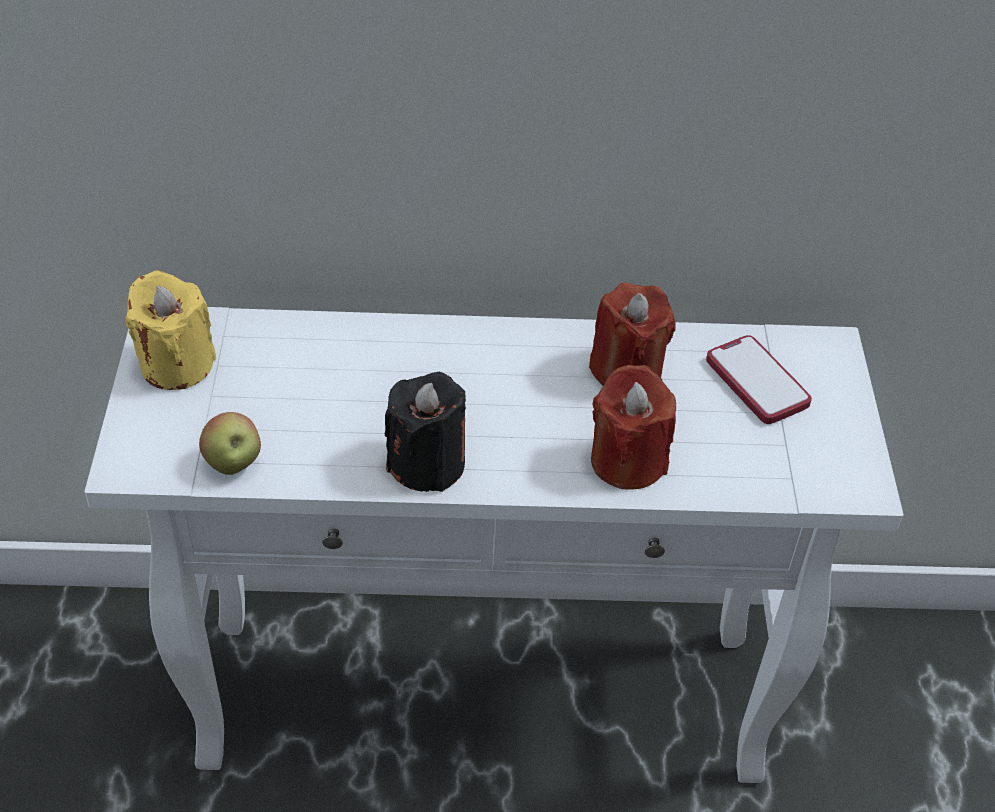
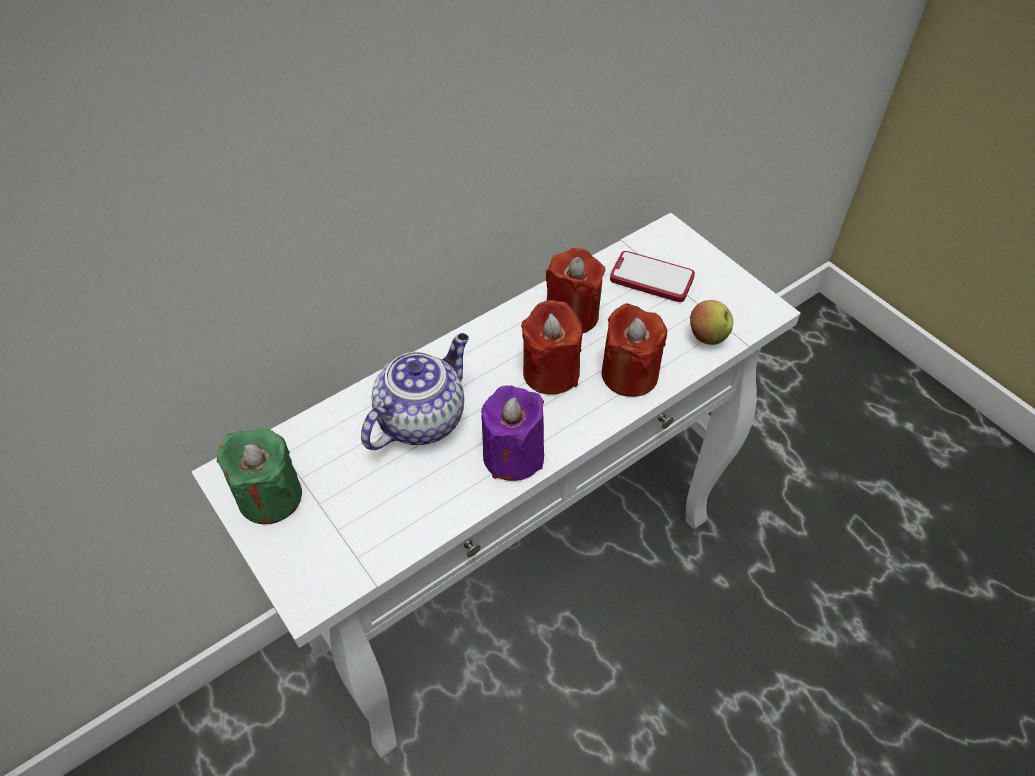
camera: 35 degrees left, 5 degrees up
(176, 364) = (270, 497): yellow candle -> green candle
(233, 463) = (385, 542): apple -> apple (707, 337)
(375, 378) = (422, 418): none -> teapot
(427, 463) = (513, 455): black candle -> purple candle
(545, 411) = (551, 372): none -> red candle

